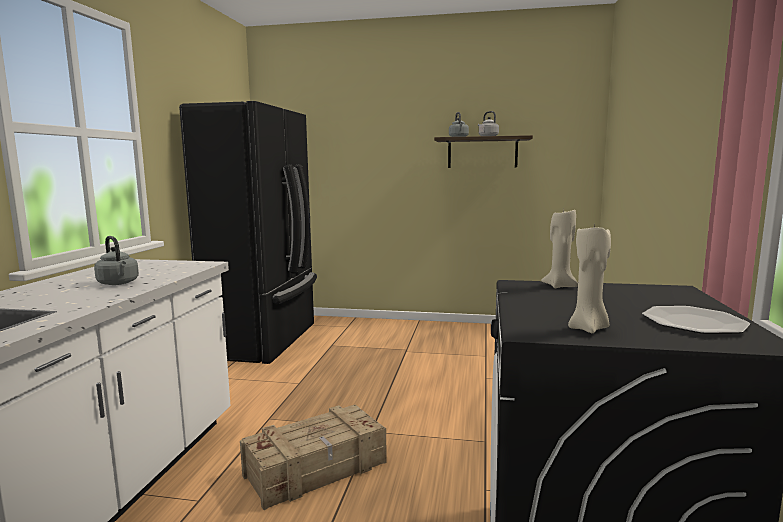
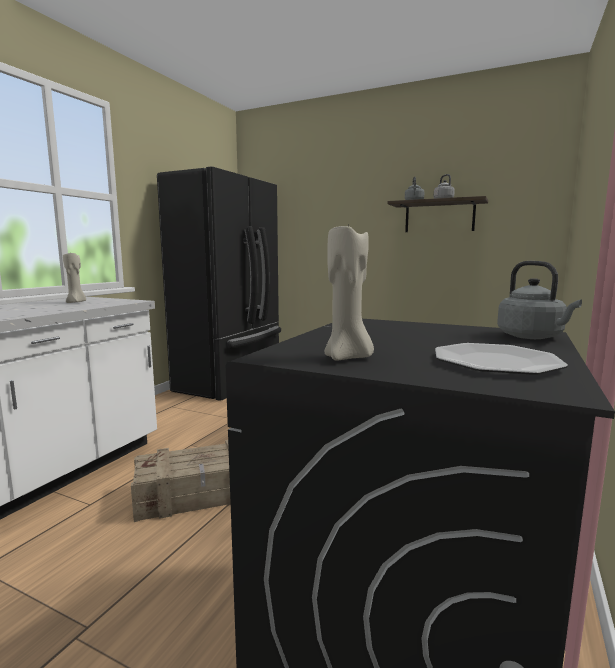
camera: 15 degrees right, 0 degrees up
(119, 283) = (41, 309): grey kettle -> grey kettle (532, 337)
(560, 286) = (398, 324): beige candle -> beige candle (76, 302)

